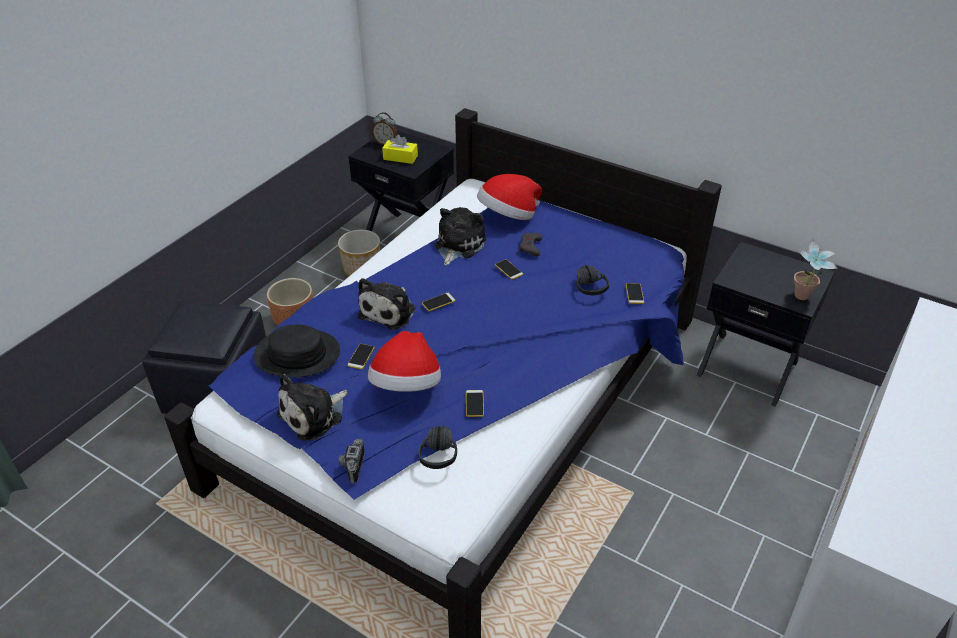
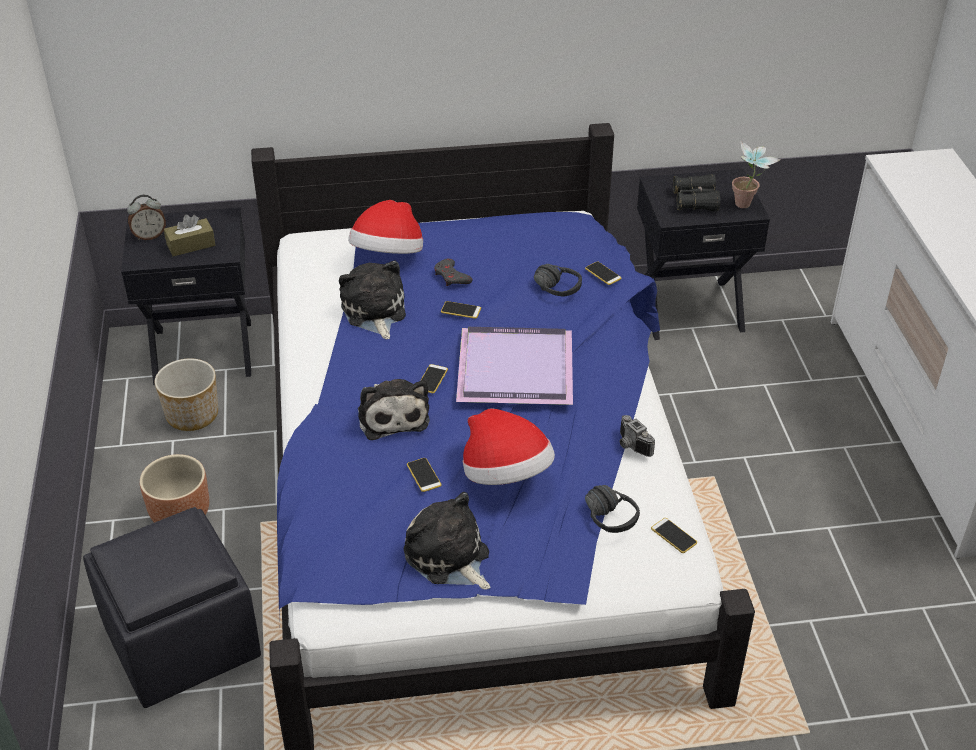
camera: 40 degrees left, 0 degrees up
(297, 354) = (354, 512): black hat -> none
(314, 415) = (449, 557): plush toy -> plush toy turned 135 degrees clockwise
(351, 466) = (547, 578): camera -> camera (631, 446)
(400, 157) = (191, 245): yellow tissue box -> brown tissue box
(474, 403) = (586, 453): phone -> phone (673, 536)
(496, 322) = (513, 367): none -> purple tray
(764, 276) = (695, 201): none -> black binoculars

